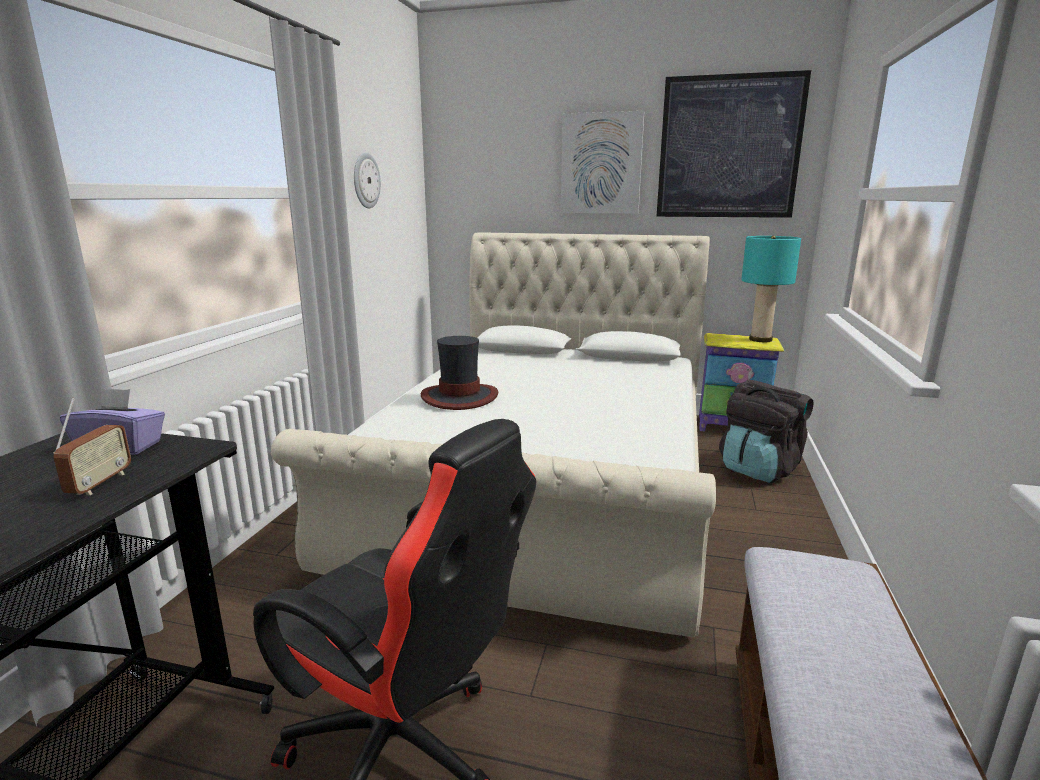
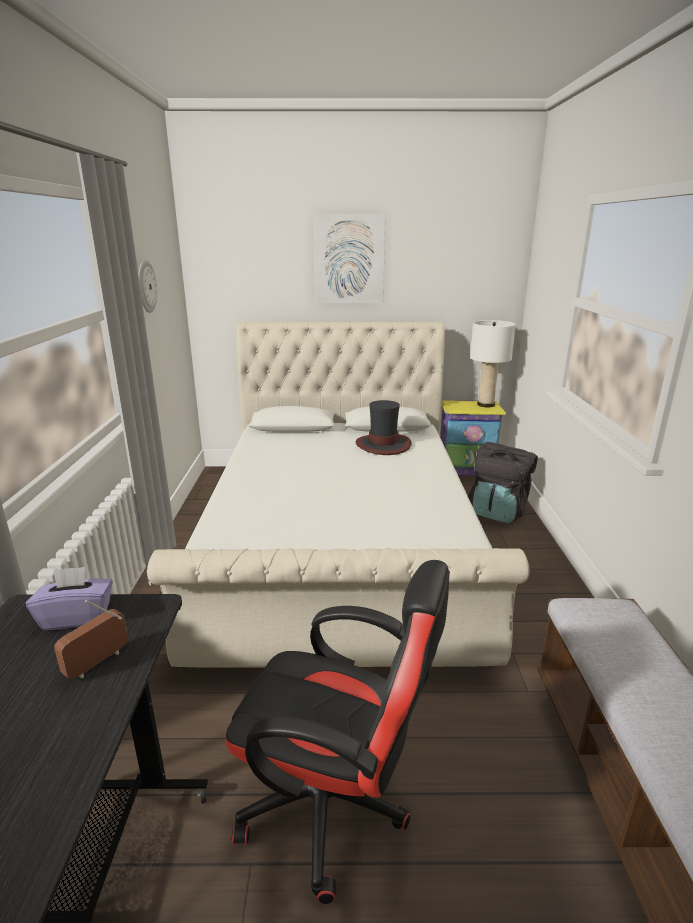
camera: 15 degrees left, 5 degrees up
(100, 484) = (98, 663): radio -> radio turned 135 degrees counterclockwise
(459, 397) = (270, 487): hat -> hat (383, 445)
(729, 148) = (455, 247): picture -> none
(760, 339) = (485, 404): turquoise table lamp -> white table lamp

